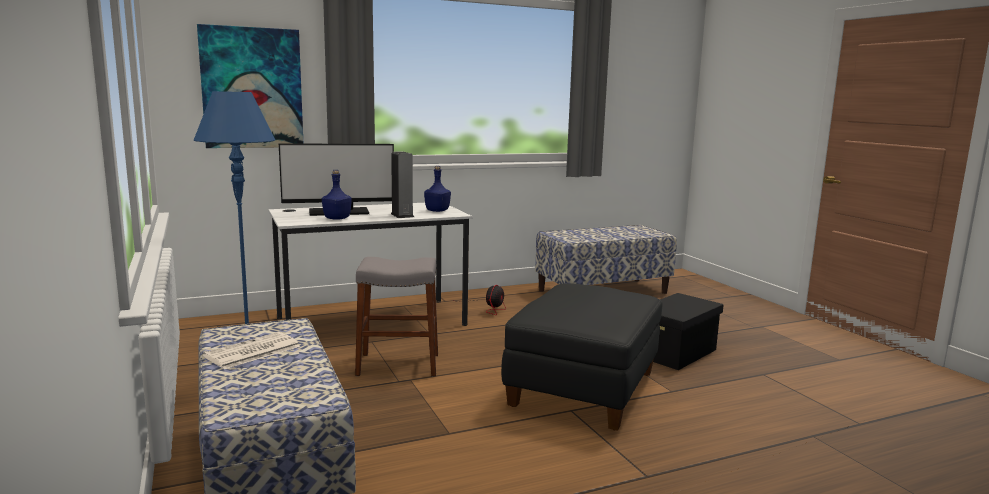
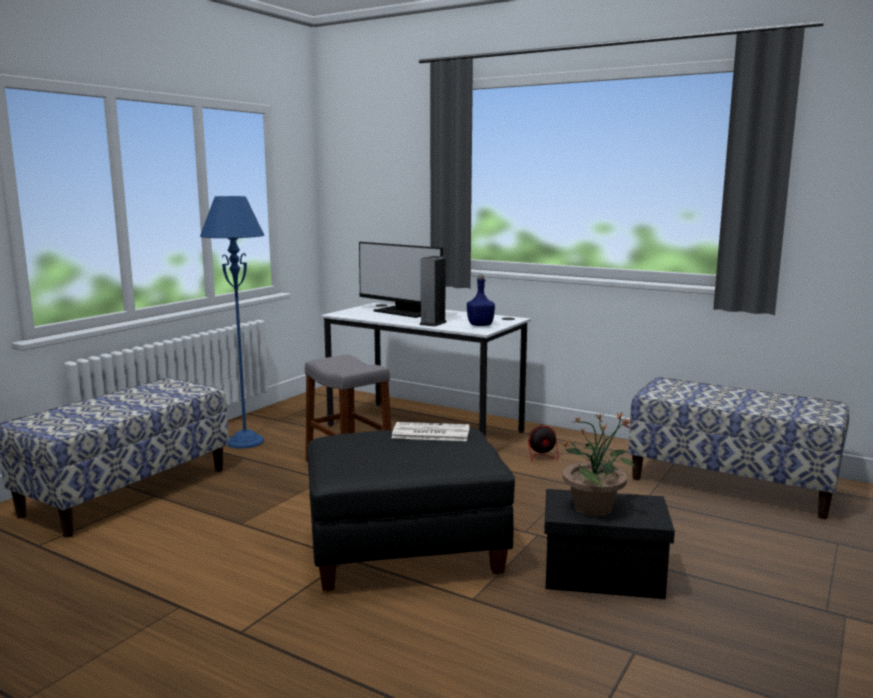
camera: 55 degrees right, 0 degrees up
(252, 88) = (383, 190): picture -> none
(252, 352) = (134, 397): newspaper -> newspaper (429, 433)
(337, 218) = (378, 317): blue bottle -> none
(677, 307) = (594, 507): none -> potted plant

